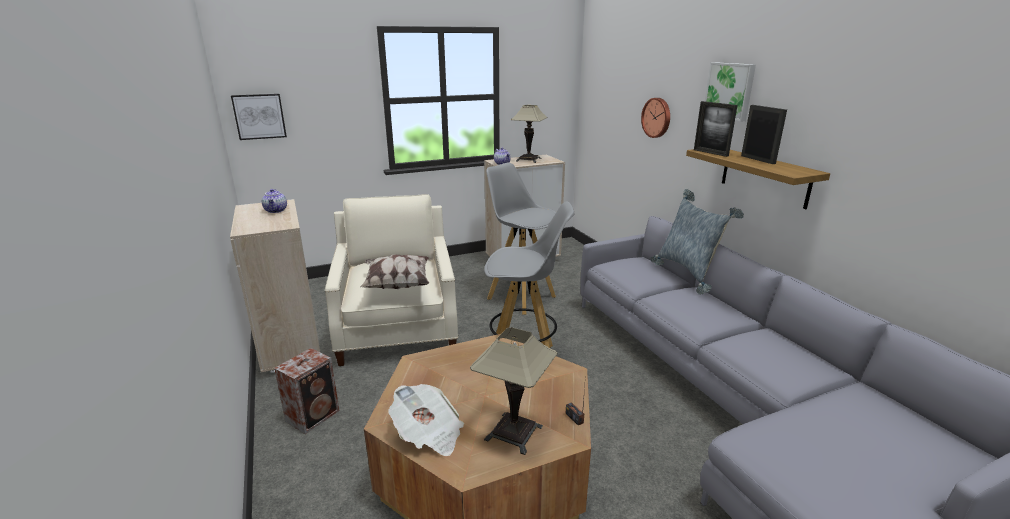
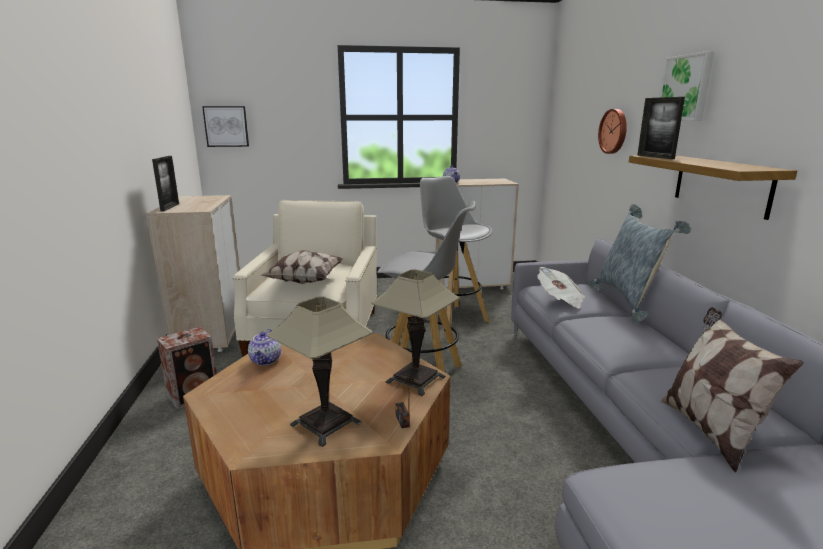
camera: 15 degrees right, 5 degrees down
(276, 210) = (206, 200): teapot -> teapot (266, 360)
(428, 434) = (239, 410): newspaper -> newspaper (560, 299)
(528, 160) = (481, 181): table lamp -> table lamp (415, 379)
(757, 159) = (709, 161): picture frame -> picture frame (170, 207)
(793, 385) = (709, 430): none -> pillow

